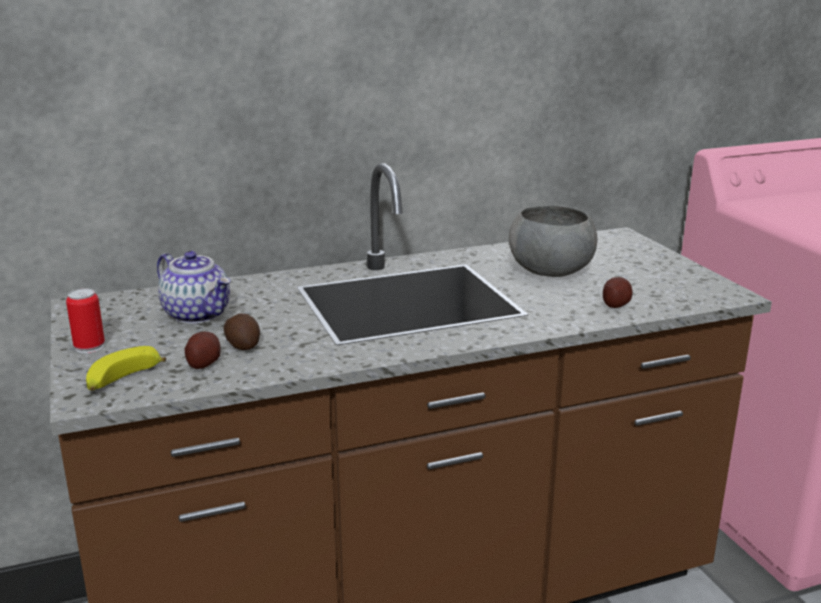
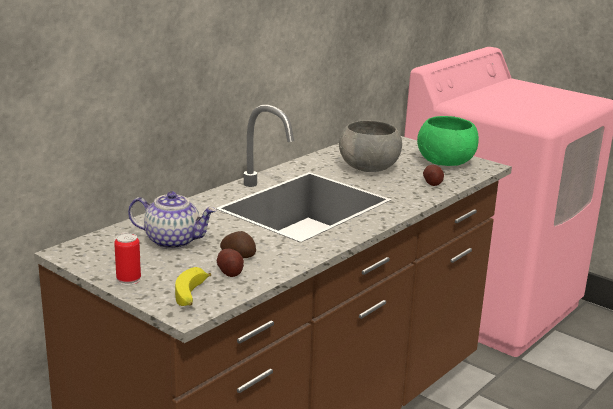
camera: 30 degrees left, 0 degrees up
(670, 281) = (445, 162): none -> green bowl

